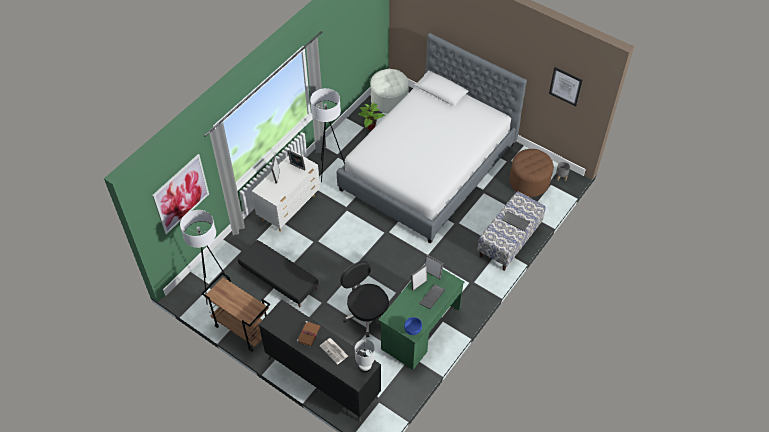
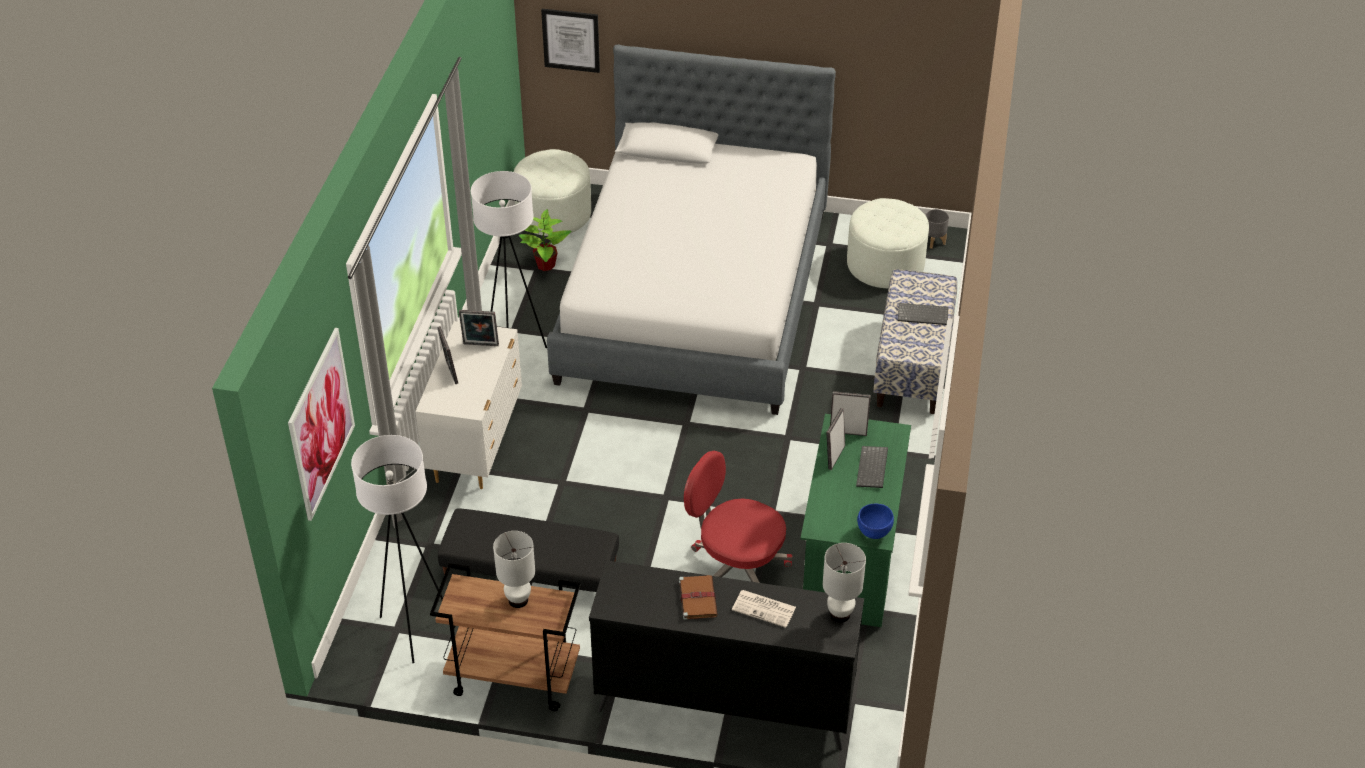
camera: 25 degrees left, 10 degrees down
(242, 301) = (518, 600): none -> white table lamp
(366, 314) = (736, 567): black office chair -> red office chair
(529, 181) = (885, 265): brown ottoman -> white ottoman
(565, 86) = (912, 54): picture -> picture (571, 40)

